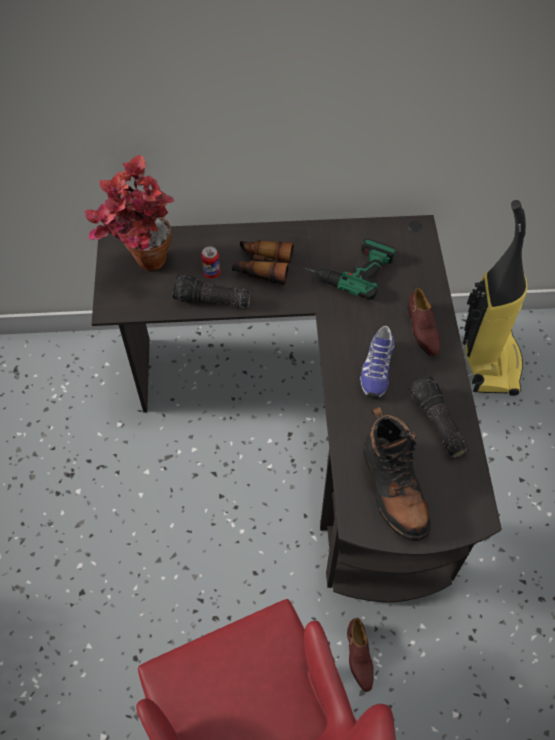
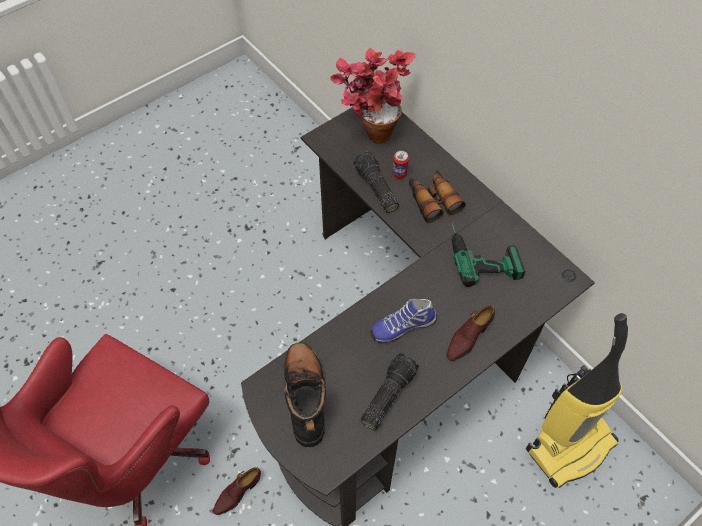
camera: 55 degrees right, 0 degrees up
(393, 489) = (306, 396): black boot -> black boot turned 135 degrees clockwise

